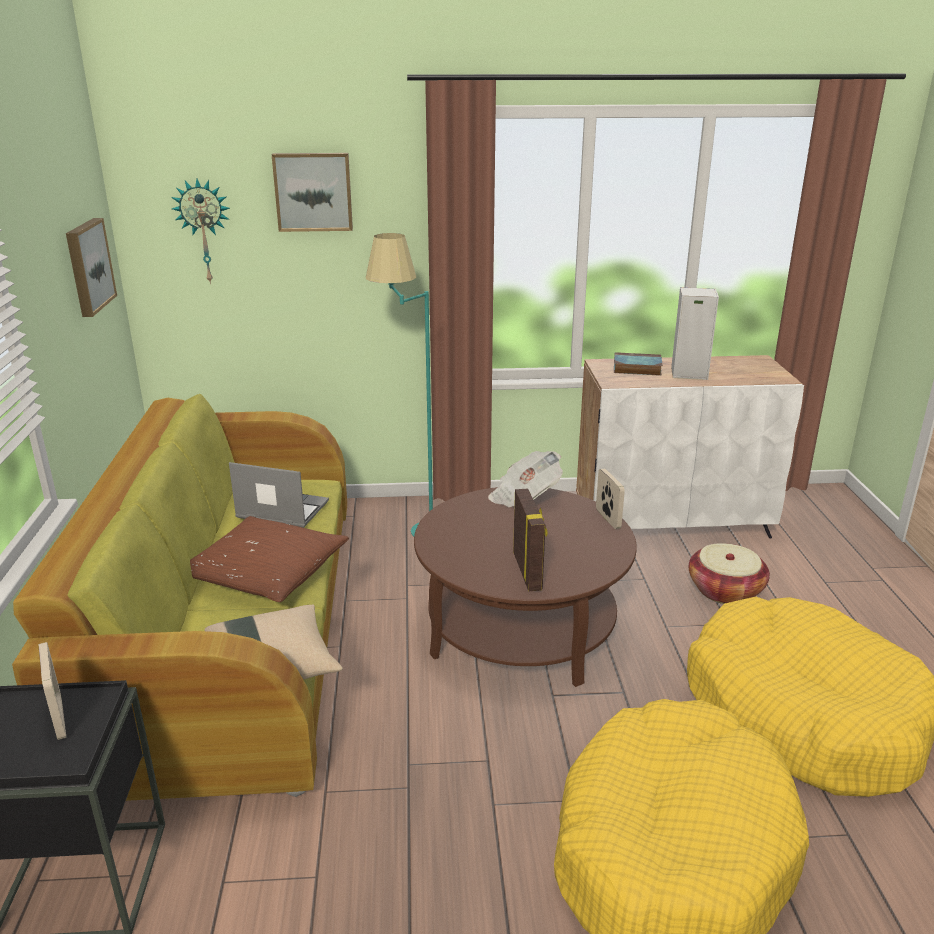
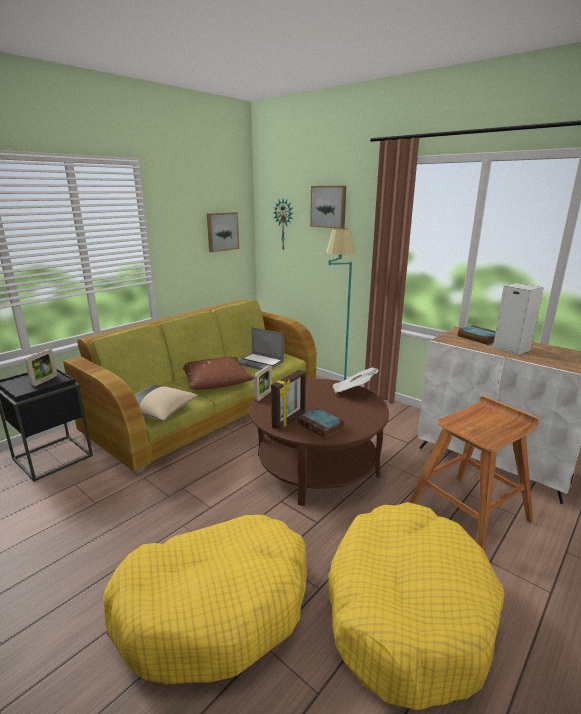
camera: 45 degrees right, 5 degrees down
(281, 511) = (261, 363): laptop -> laptop turned 150 degrees clockwise
(574, 559) = (321, 426): none -> book
(608, 519) = (377, 417): picture frame -> picture frame (263, 395)
(725, 590) = (469, 513): basket -> brown stool

